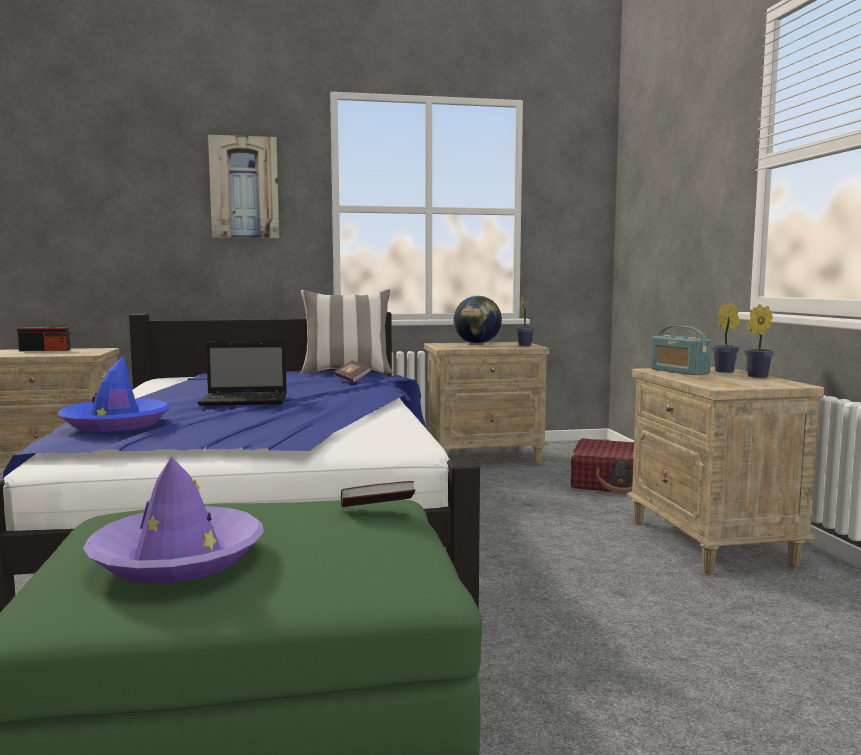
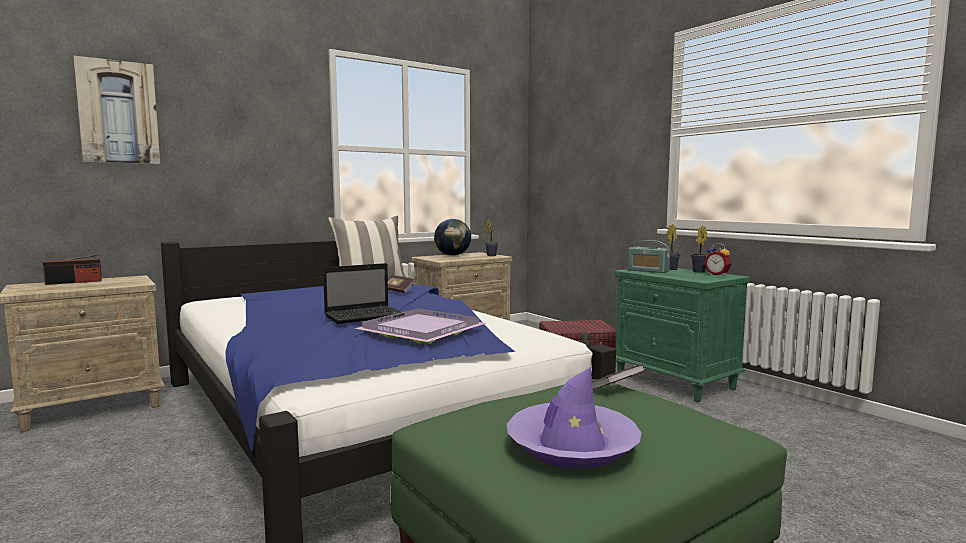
camera: 25 degrees left, 0 degrees up
(116, 424) = (306, 347): blue hat -> none
(244, 187) = (257, 126): picture -> picture (118, 112)
(264, 418) = (421, 329): none -> purple tray
(712, 543) = (676, 382): beige nightstand -> green nightstand
(775, 382) = (718, 274): none -> alarm clock

